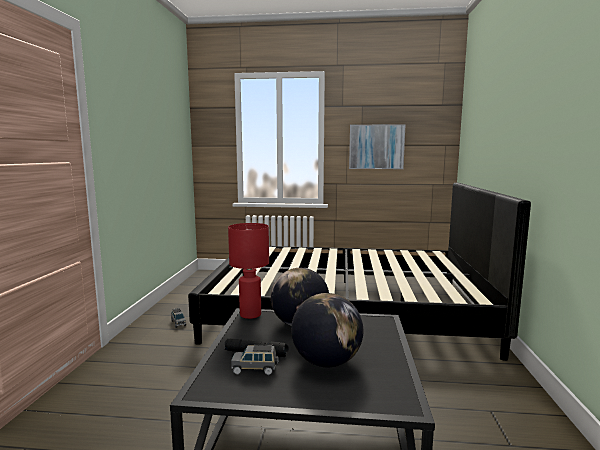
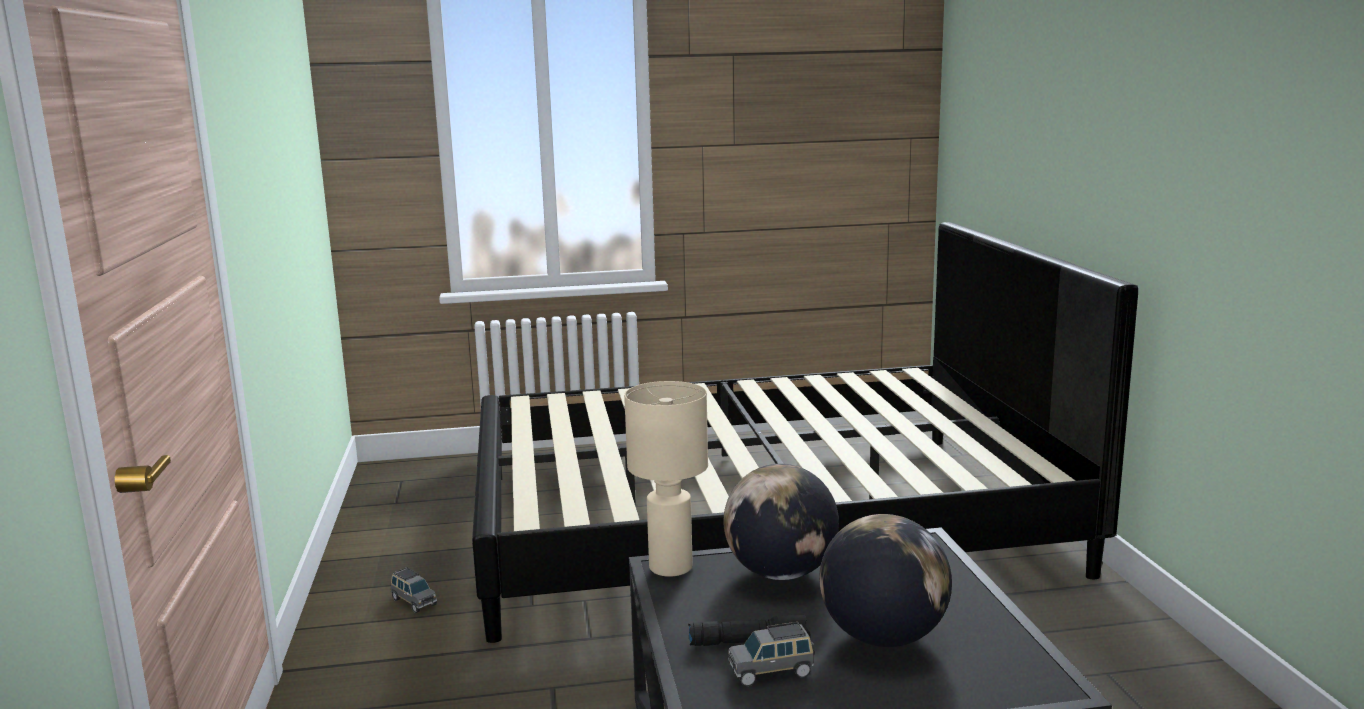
camera: 15 degrees left, 5 degrees up
(250, 314) = (671, 567): red table lamp -> beige table lamp
(376, 147) = (768, 146): picture -> none

